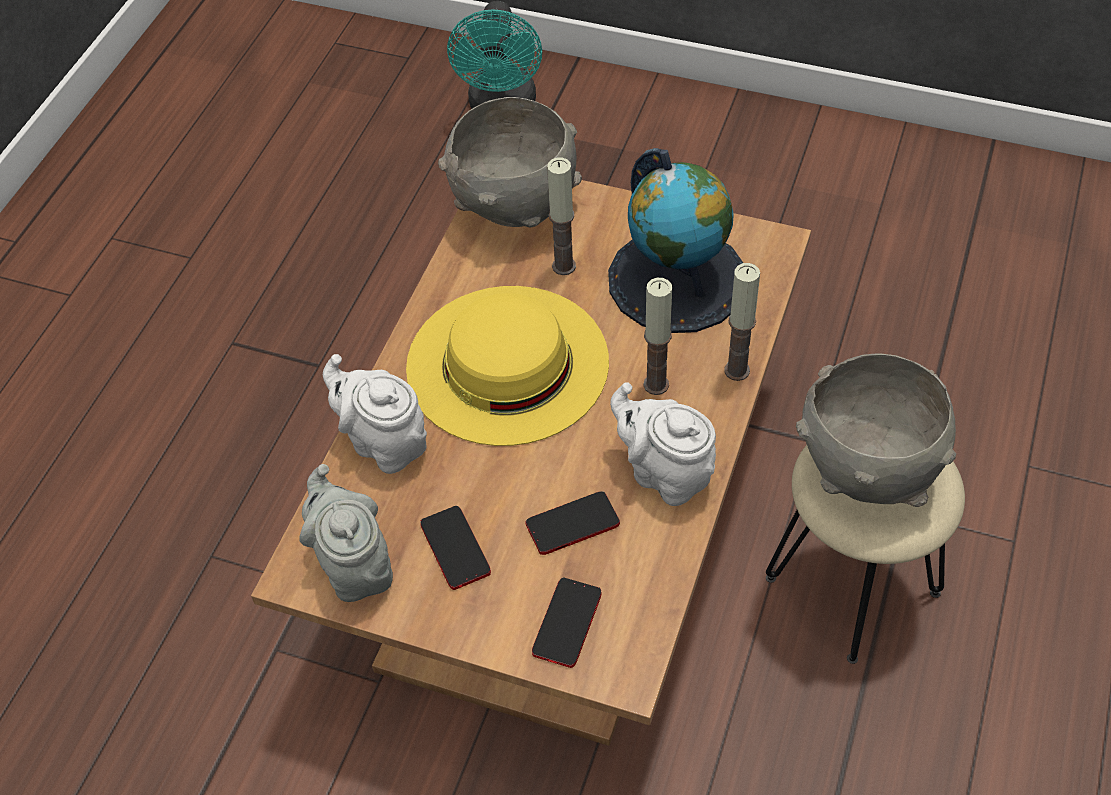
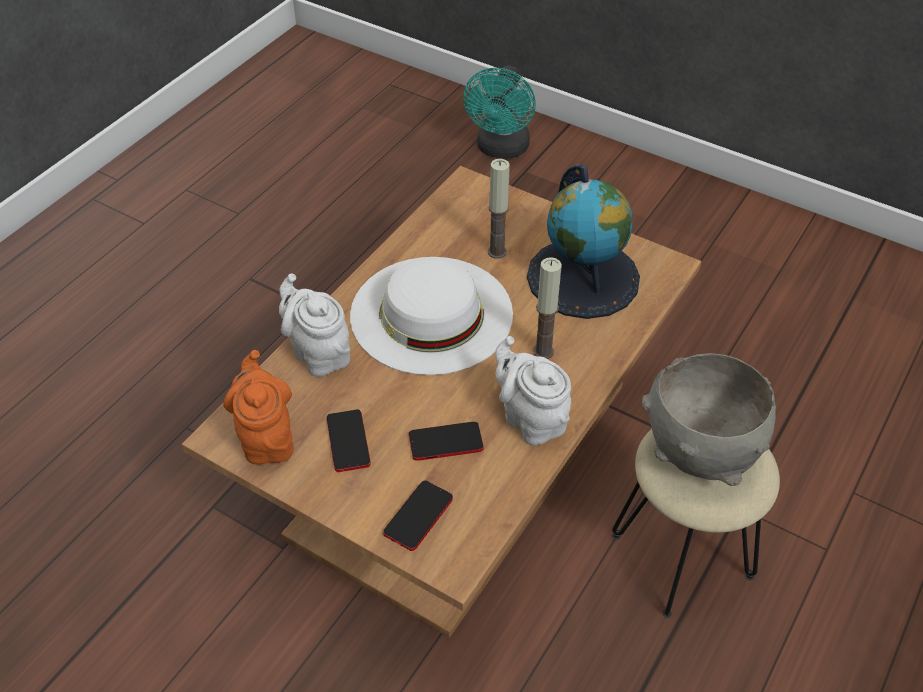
camera: 10 degrees right, 5 degrees down
(354, 565) = (266, 438): grey teapot -> orange teapot
(507, 364) = (431, 314): yellow hat -> white hat
(515, 208) = (471, 204): grey bowl -> none
(737, 370) = (611, 353): candle -> none

